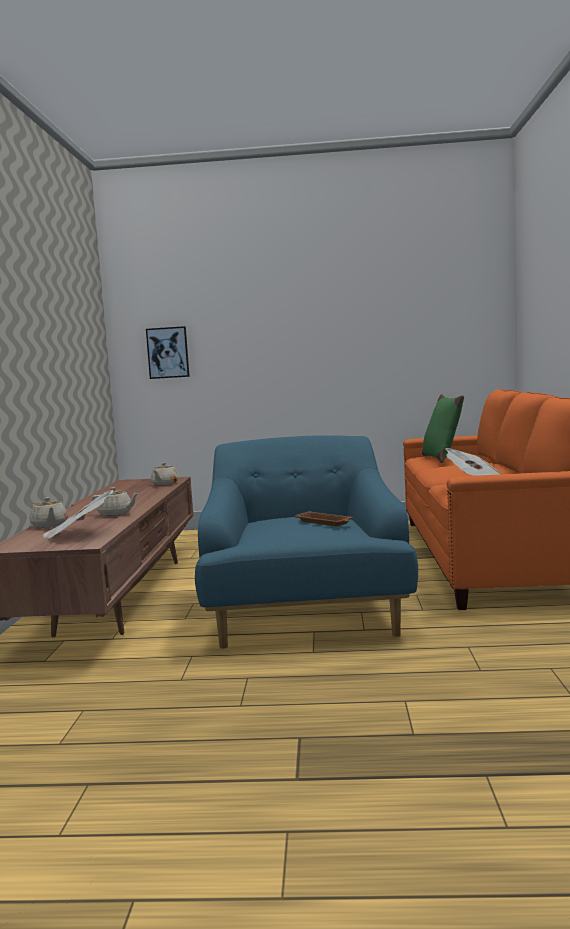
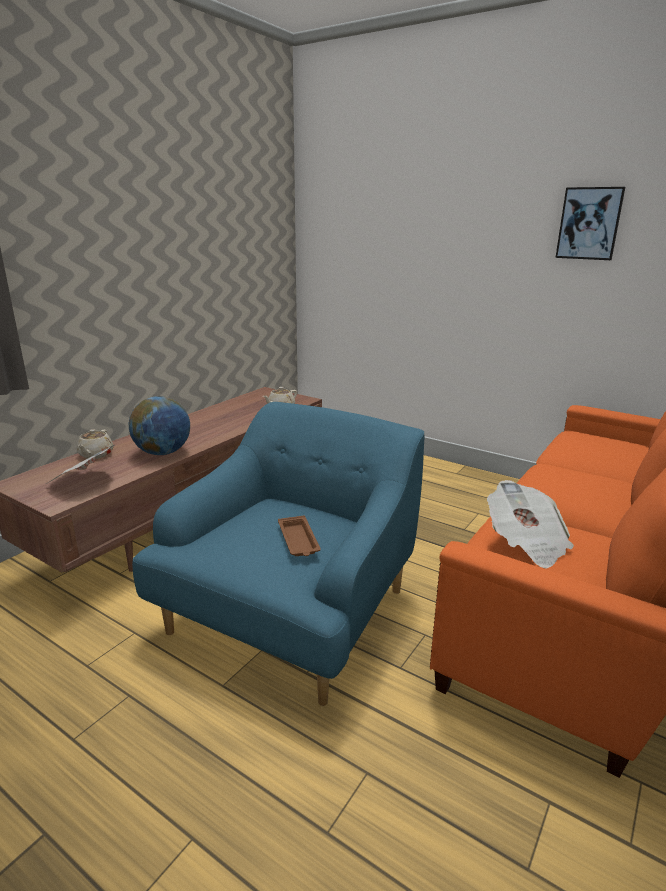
camera: 30 degrees right, 15 degrees up
(116, 514) = (163, 452): beige teapot -> globe
(168, 352) = (345, 259): picture -> picture (589, 223)
(441, 458) = (591, 447): green pillow -> none

